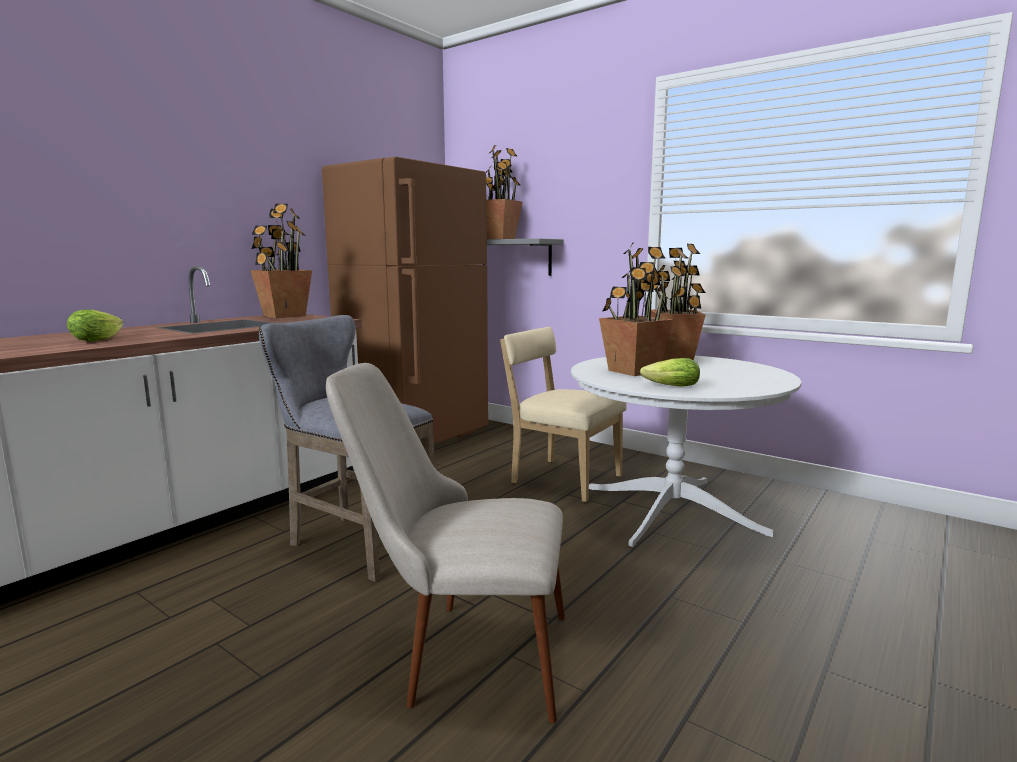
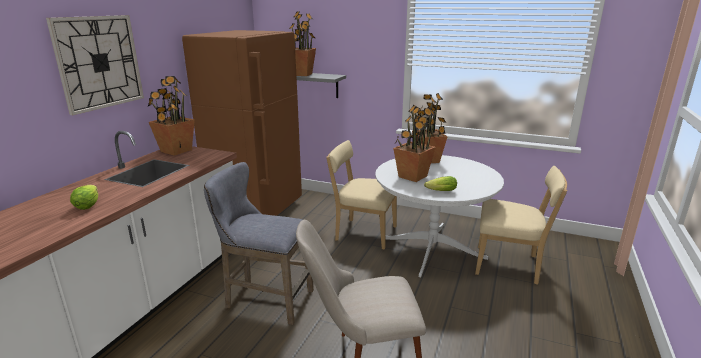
camera: 15 degrees left, 10 degrees up
(185, 174) = (99, 62): none -> wall clock
(816, 551) = (510, 266): none -> beige chair

